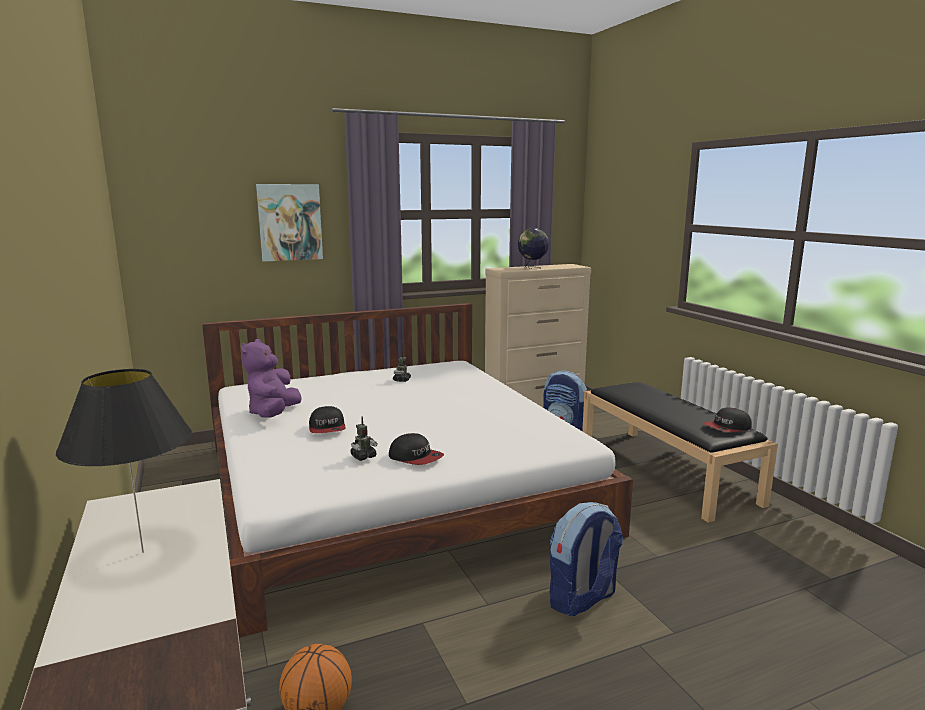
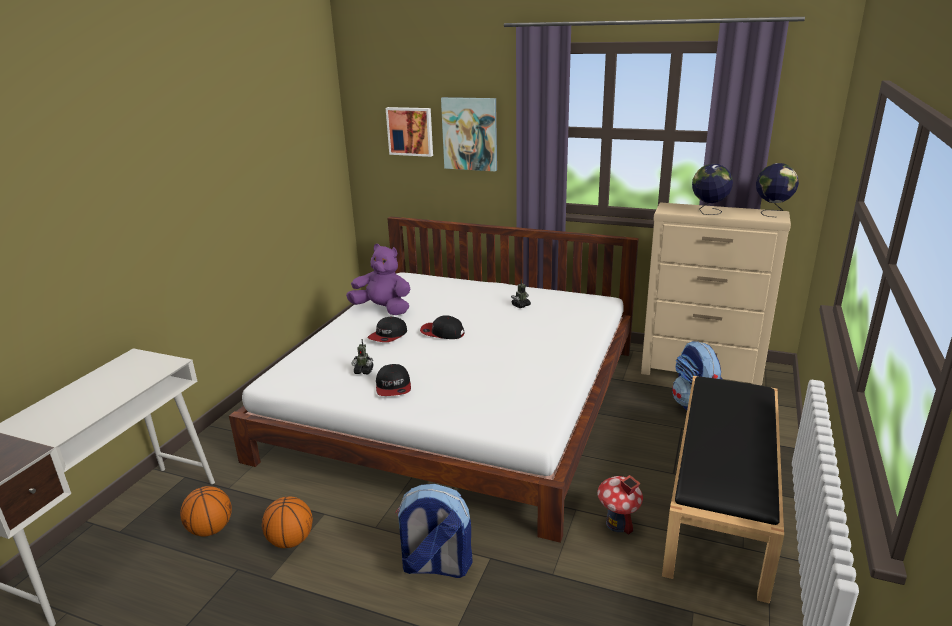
camera: 45 degrees right, 10 degrees up
(143, 552) = (94, 391): black table lamp -> none
(214, 223) = (410, 131): none -> picture
(273, 414) = (383, 309): purple plush toy -> purple plush toy turned 60 degrees clockwise
(429, 662) = (290, 541): none -> basketball
(566, 264) = (772, 212): none -> globe
(638, 508) = (617, 524): none -> toy house
(727, 428) = (740, 487): cap -> cap (442, 333)

